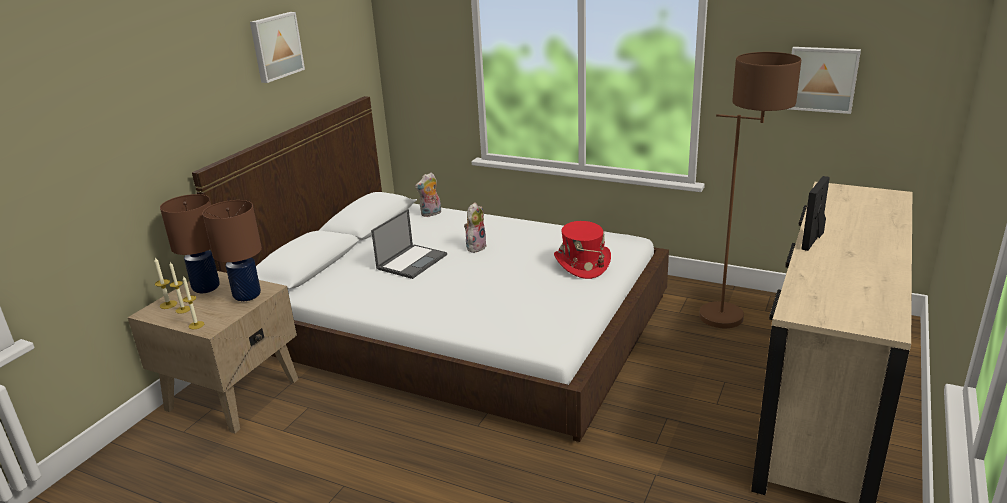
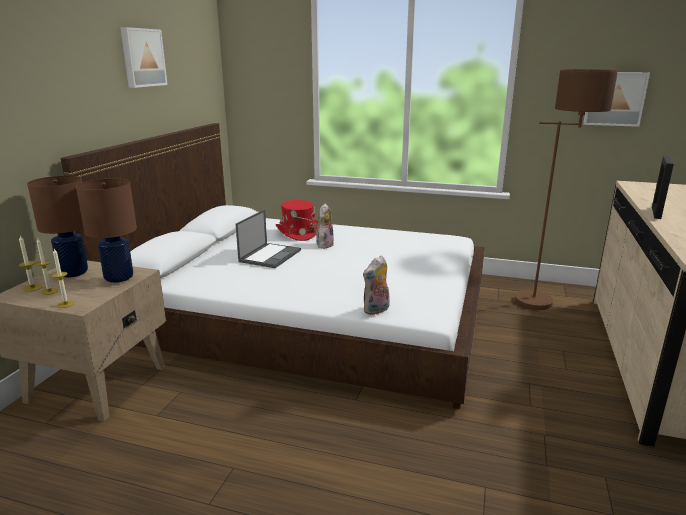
camera: 10 degrees left, 5 degrees down
(431, 214) = (275, 223): plush toy -> plush toy (376, 310)
(582, 264) = (424, 254): red hat -> red hat (298, 233)

